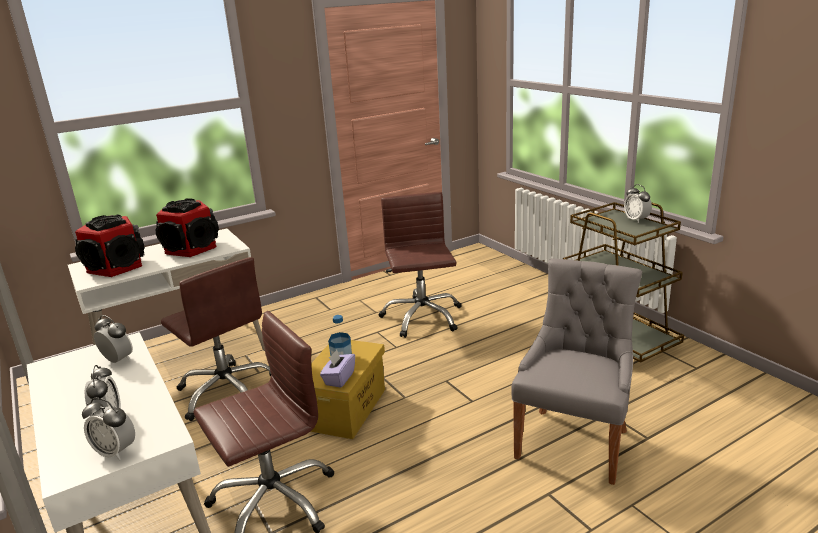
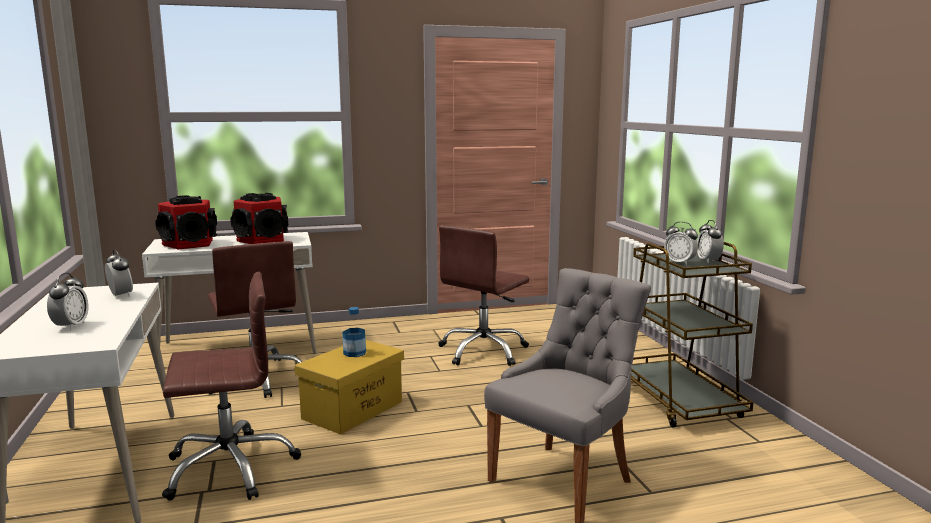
camera: 15 degrees right, 10 degrees down
(115, 452) = (51, 345): alarm clock -> alarm clock (679, 263)
(339, 378) = (338, 368): purple tissue box -> none
(422, 317) = (483, 351): brown office chair -> brown office chair turned 150 degrees counterclockwise

